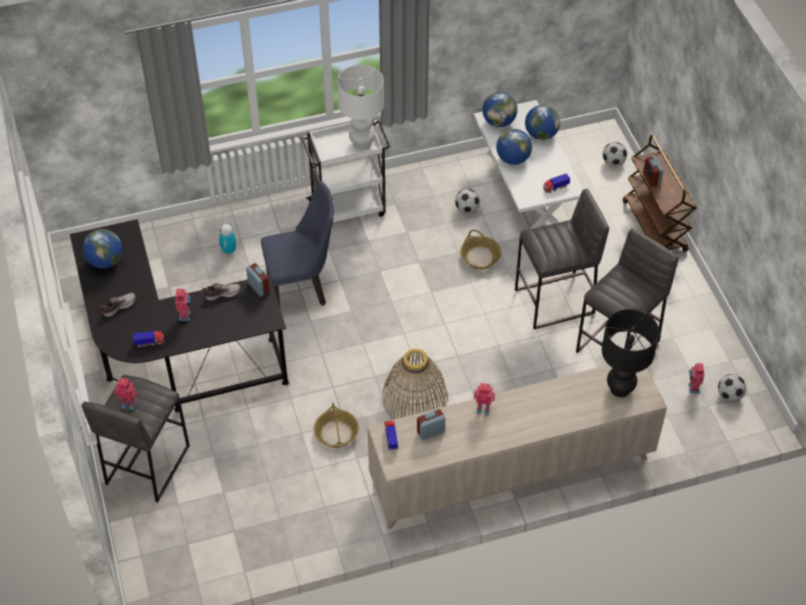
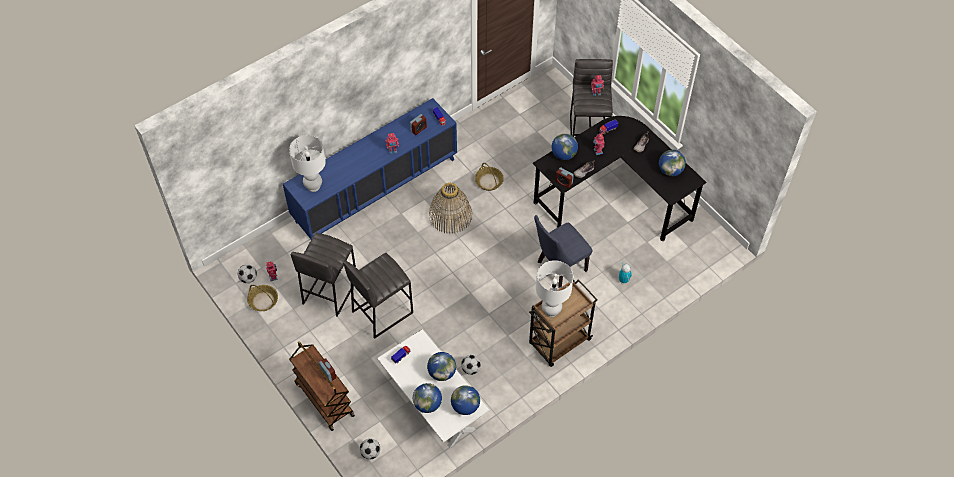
camera: 160 degrees right, 5 degrees up
(235, 325) = (563, 154): none -> globe
(348, 207) = (559, 342): white cart -> brown cart
(480, 257) = (446, 331): basket -> basket (263, 301)
(511, 472) = (375, 190): beige cabinet -> blue cabinet
(620, 388) = (313, 186): black table lamp -> white table lamp

